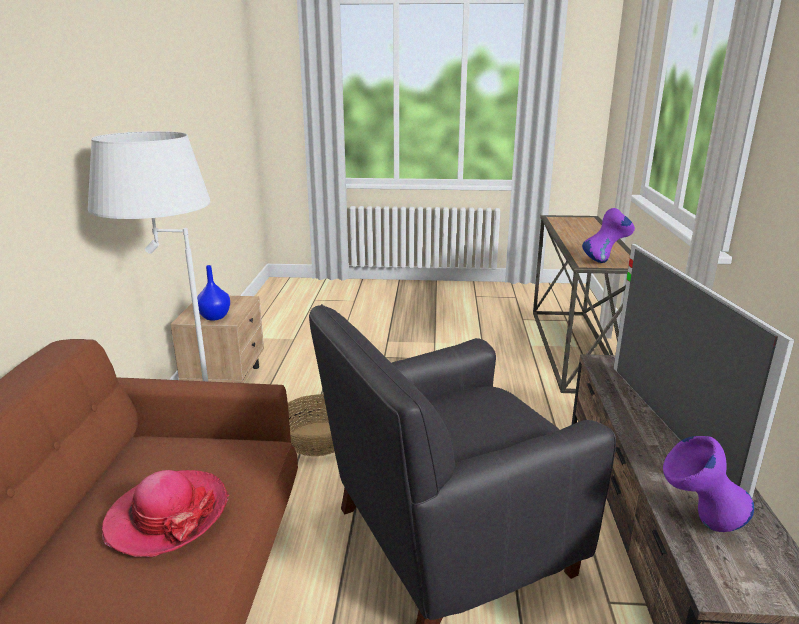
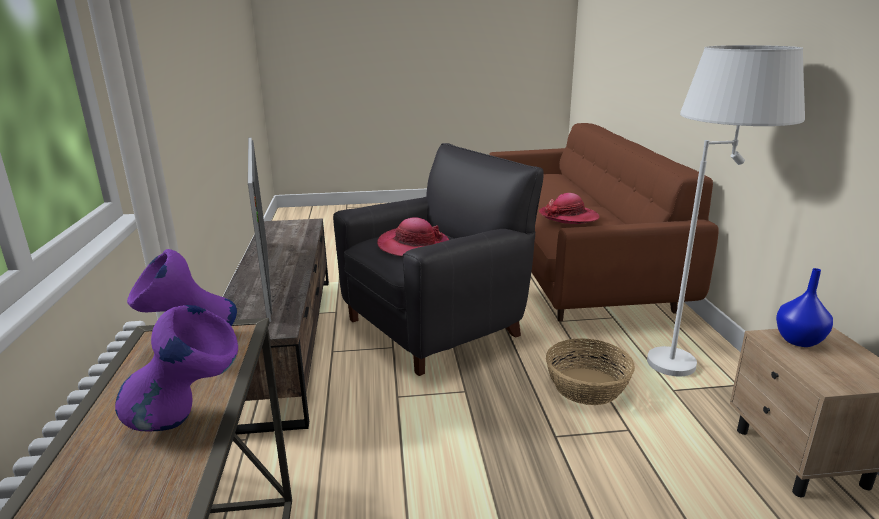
camera: 170 degrees right, 0 degrees up
(481, 420) = (413, 245): none -> hat
(699, 523) = (296, 237): purple vase -> purple vase (189, 421)

